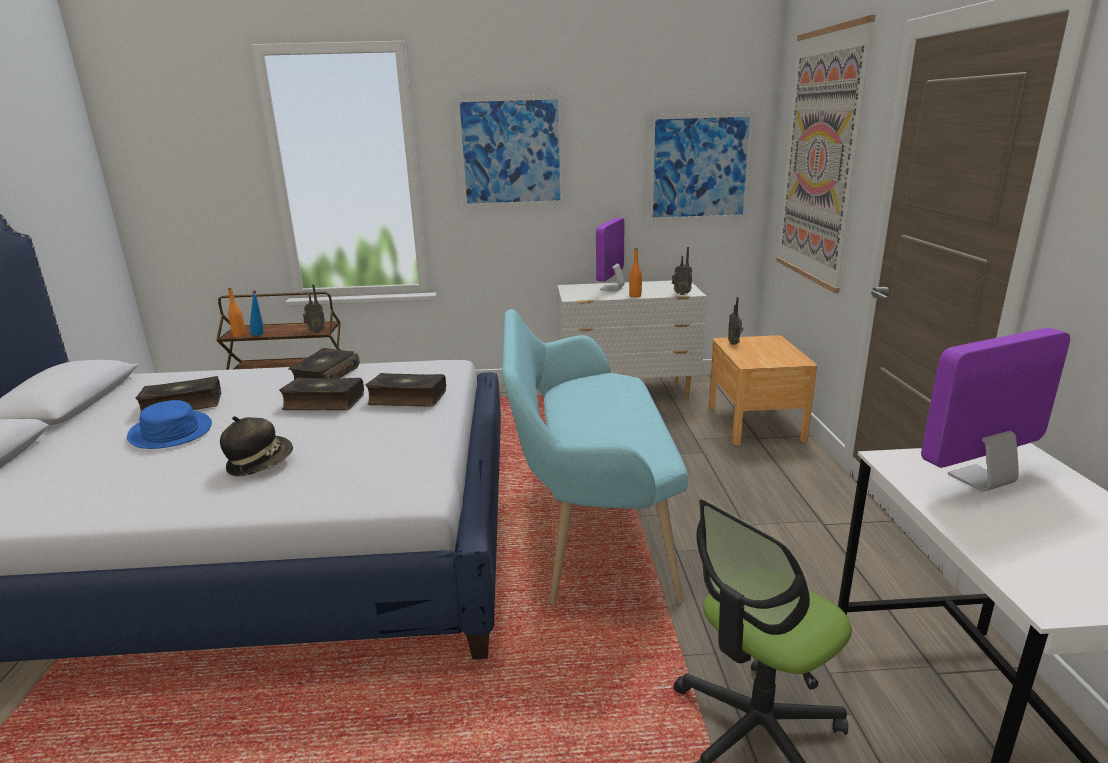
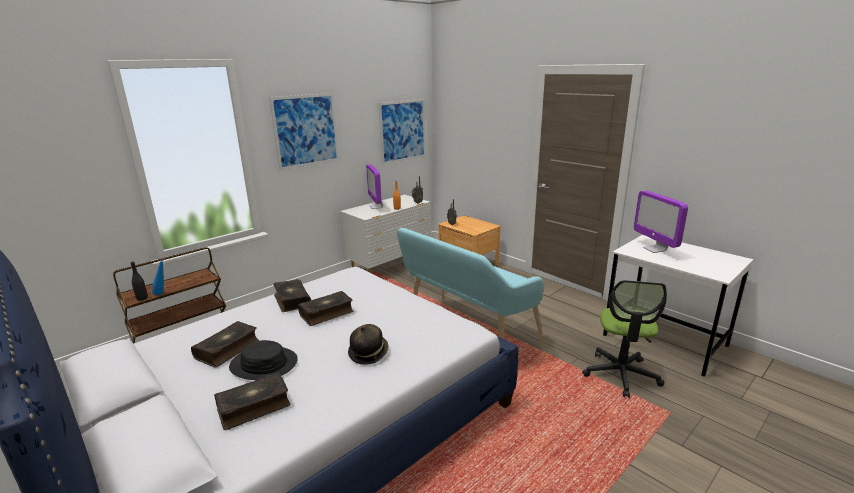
camera: 40 degrees left, 0 degrees up
(170, 432) = (264, 364): blue hat -> black hat
(239, 335) = (142, 298): orange bottle -> black bottle
(316, 331) = (205, 278): radio -> none
(407, 398) = (372, 295): book -> book (254, 407)
(819, 158) = (478, 124): picture -> none
(980, 480) = (654, 249): monitor -> monitor turned 45 degrees counterclockwise

